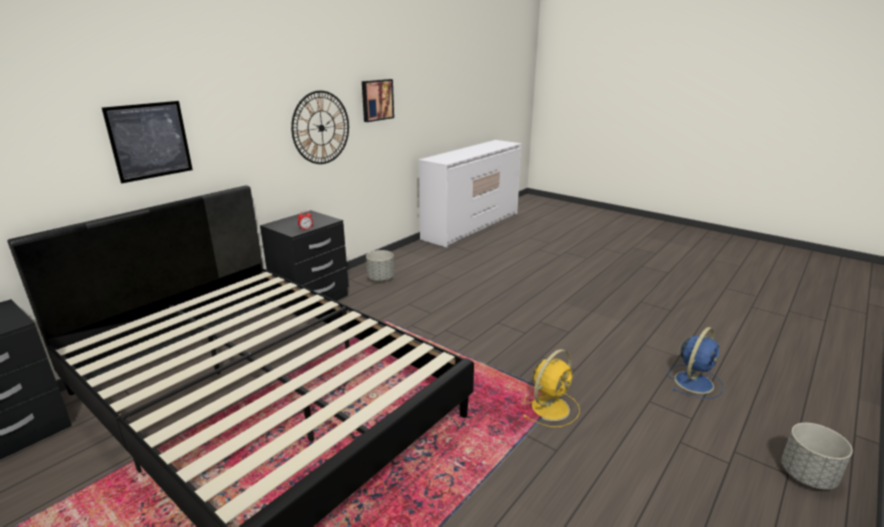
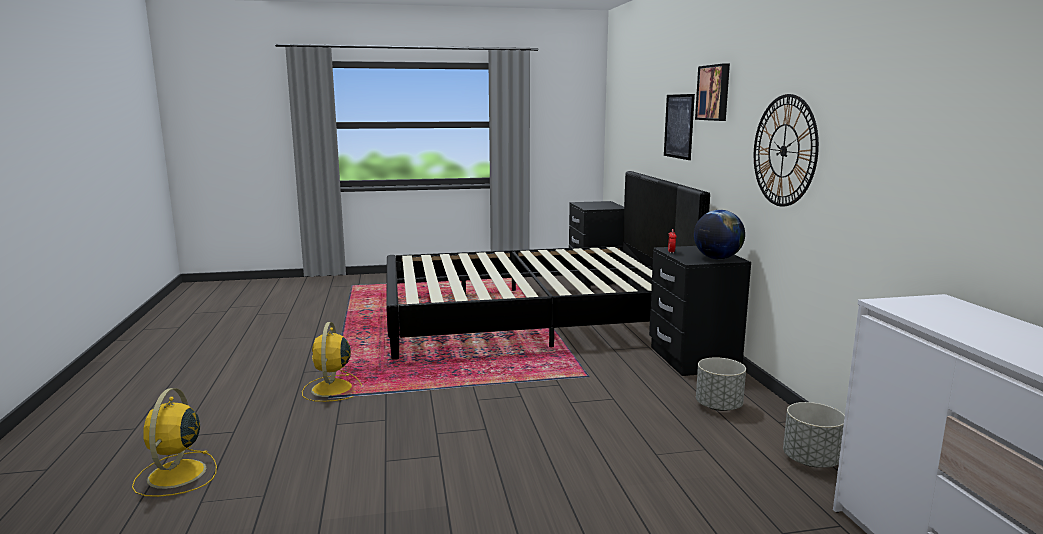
camera: 130 degrees right, 10 degrees down
(313, 216) = (717, 258): none -> globe
(376, 100) = (872, 122): picture -> picture (714, 92)
(694, 381) = (176, 475): blue fan -> yellow fan
(807, 475) = (59, 439): grey planter -> grey planter (811, 461)

